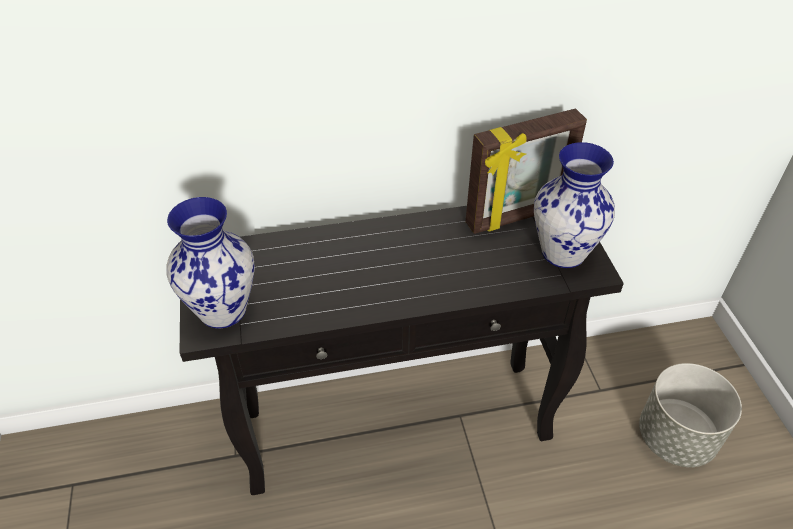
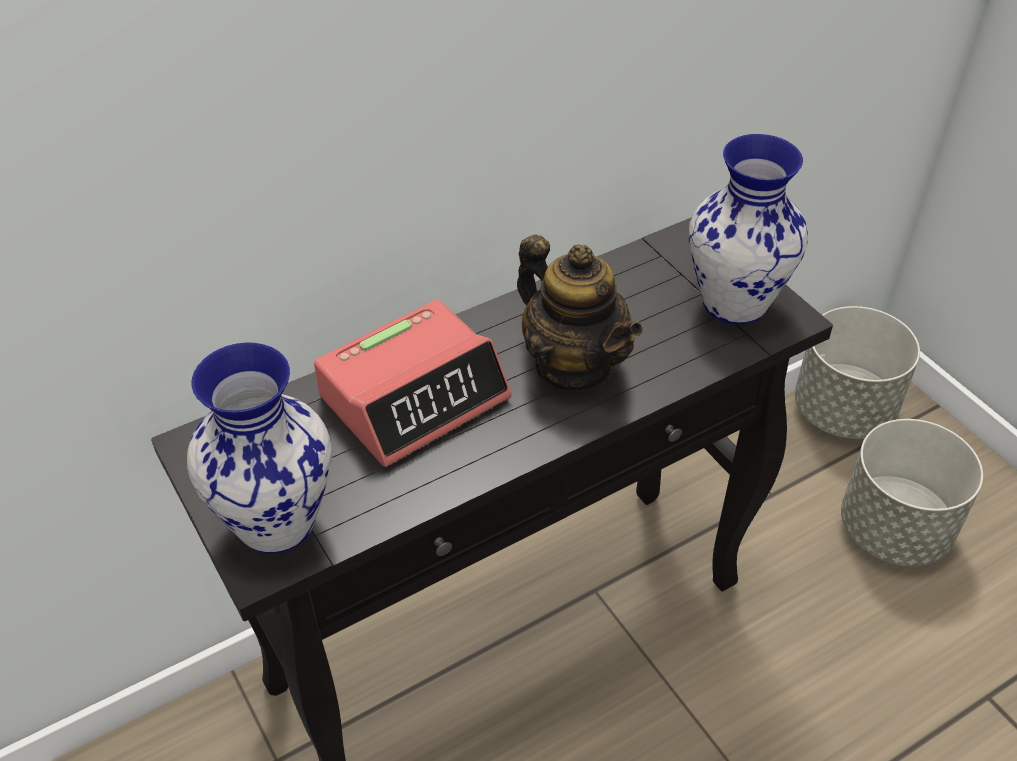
camera: 20 degrees left, 0 degrees up
(336, 259) = (415, 396): none -> alarm clock
(440, 265) = (573, 365): none -> teapot
(517, 216) = (647, 267): picture frame -> none
(673, 350) = (843, 411): none -> grey planter

